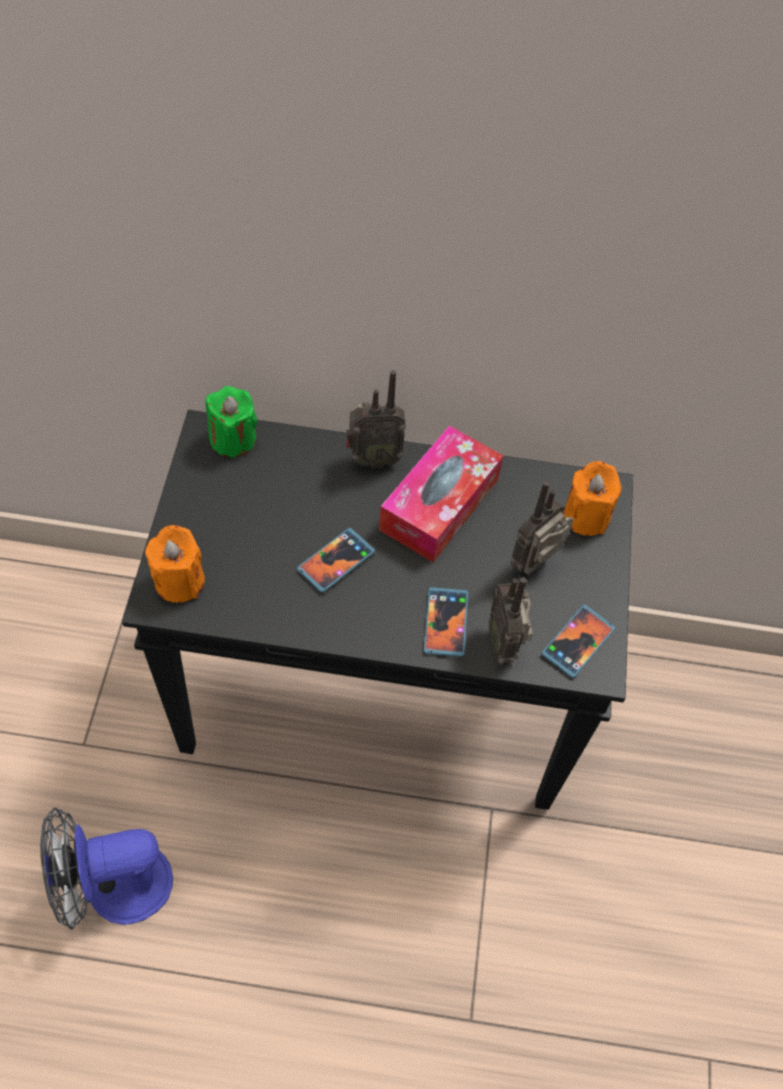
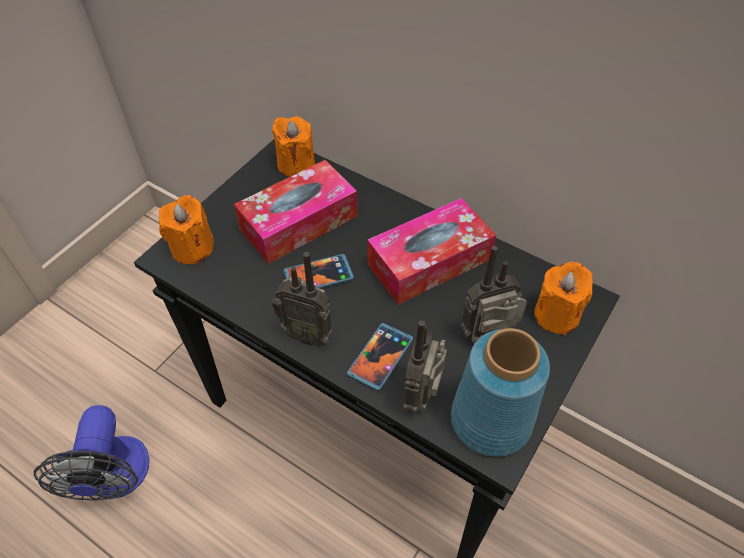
camera: 30 degrees right, 5 degrees down
(113, 887) = (116, 479): fan -> fan turned 105 degrees counterclockwise
(233, 439) = (296, 164): green candle -> orange candle
(279, 509) = (299, 222): none -> tissue box
(372, 458) = (394, 210): radio -> radio (307, 334)
(578, 642) = (492, 421): phone -> blue vase

